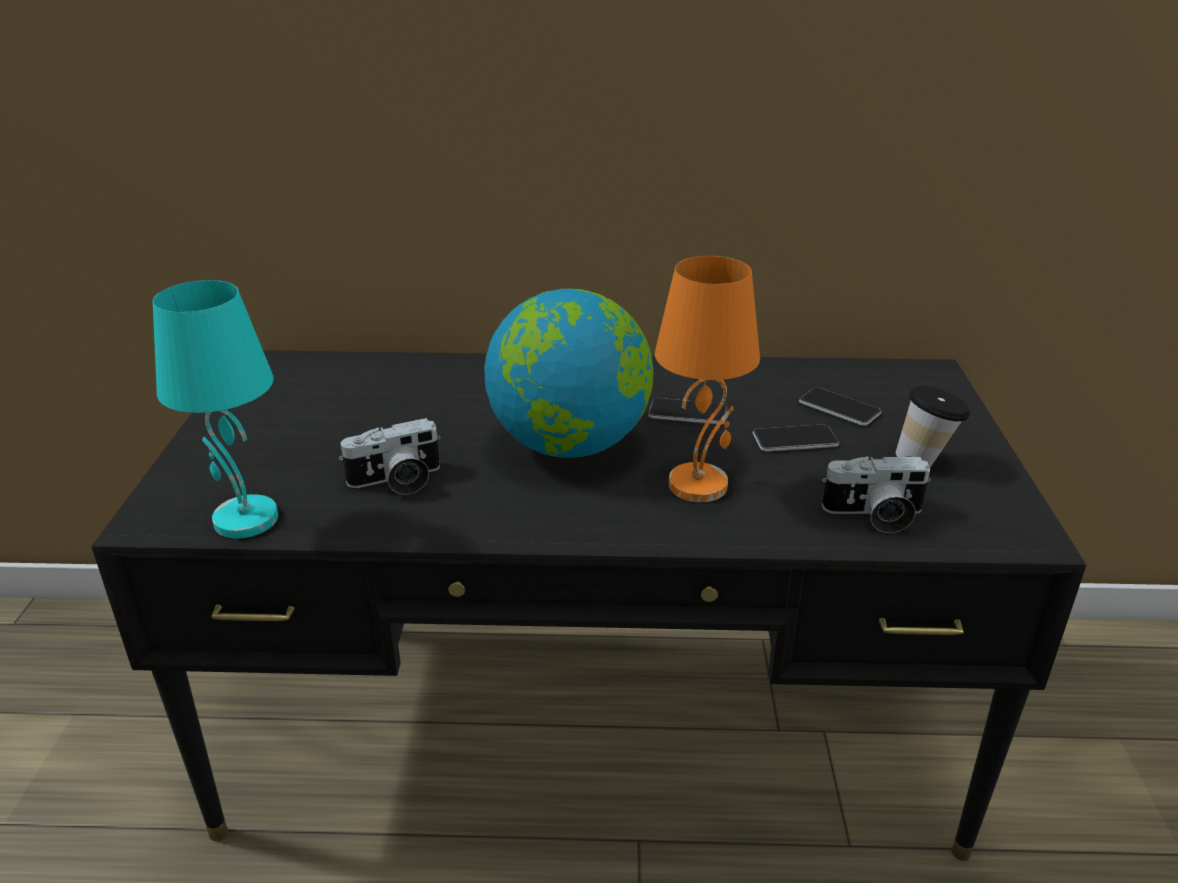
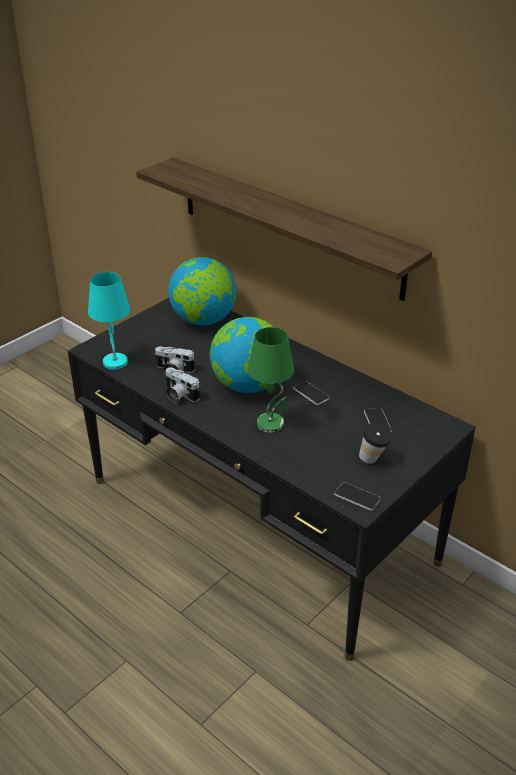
camera: 40 degrees right, 5 degrees up
(342, 382) = (203, 320): none -> globe
(500, 113) = (288, 226): none -> shelf
(698, 484) = (271, 423): orange table lamp -> green table lamp
(795, 440) = (335, 425): phone -> phone (357, 497)
(874, 516) = (316, 468): camera -> camera (179, 395)

